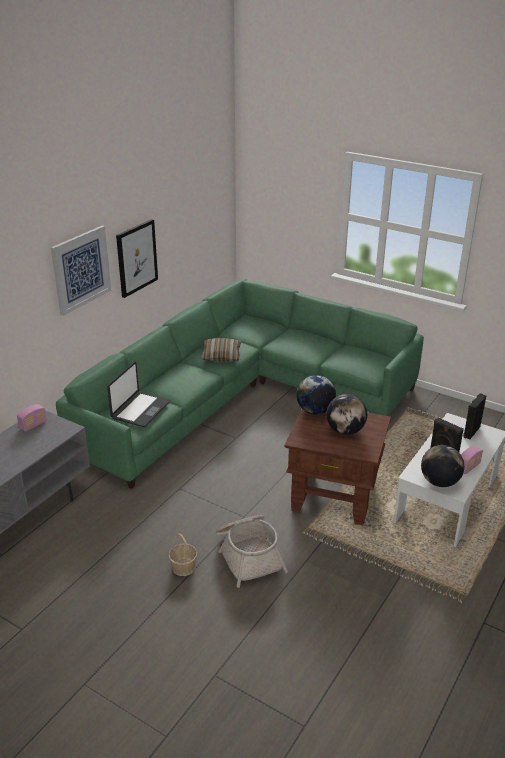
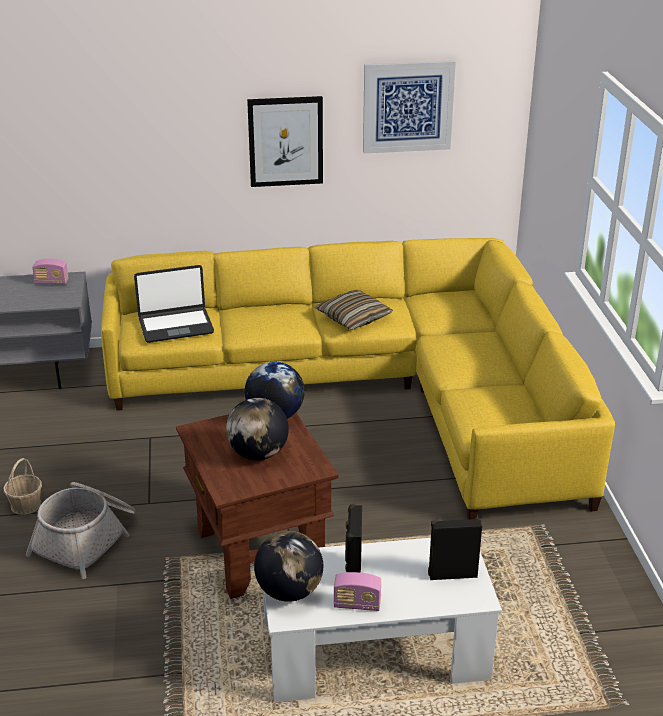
camera: 50 degrees right, 0 degrees up
(81, 269) = (178, 126): picture -> picture (408, 107)
(242, 396) = (374, 391): green sofa -> yellow sofa

